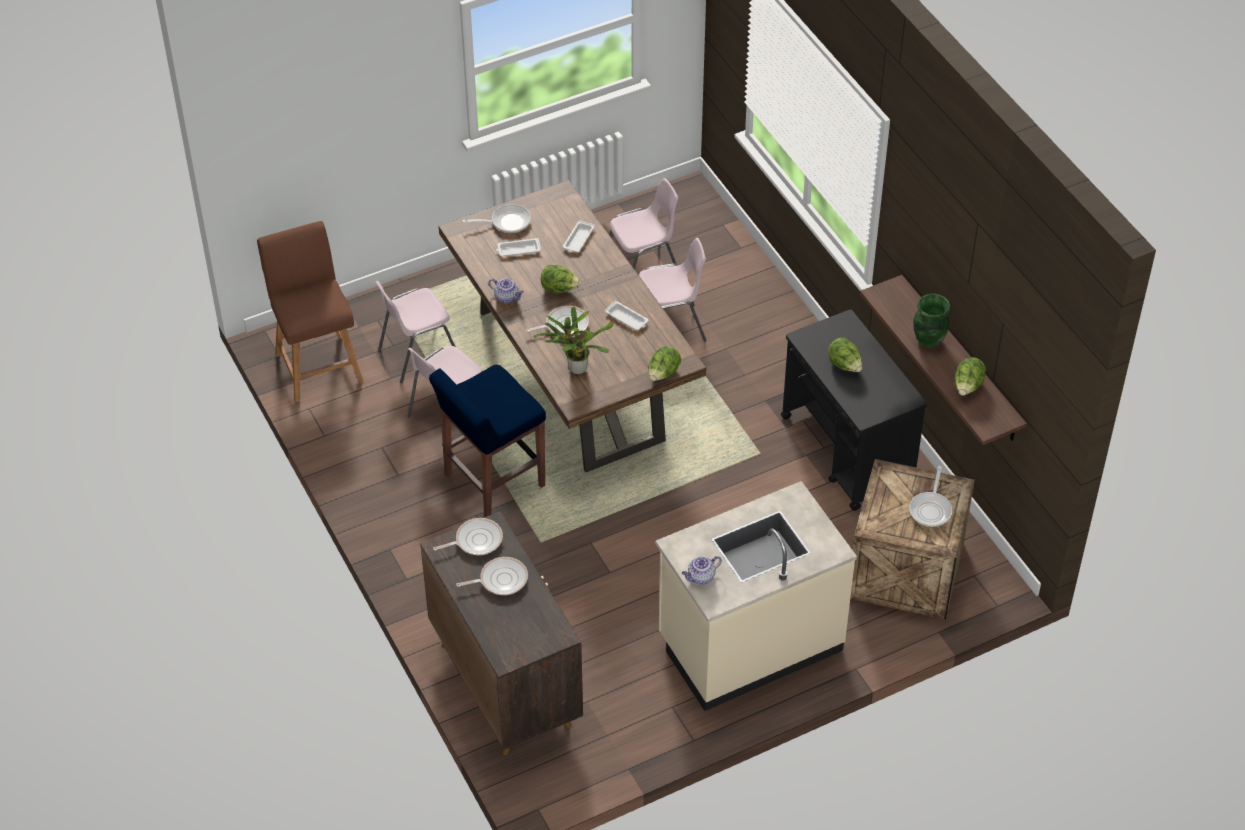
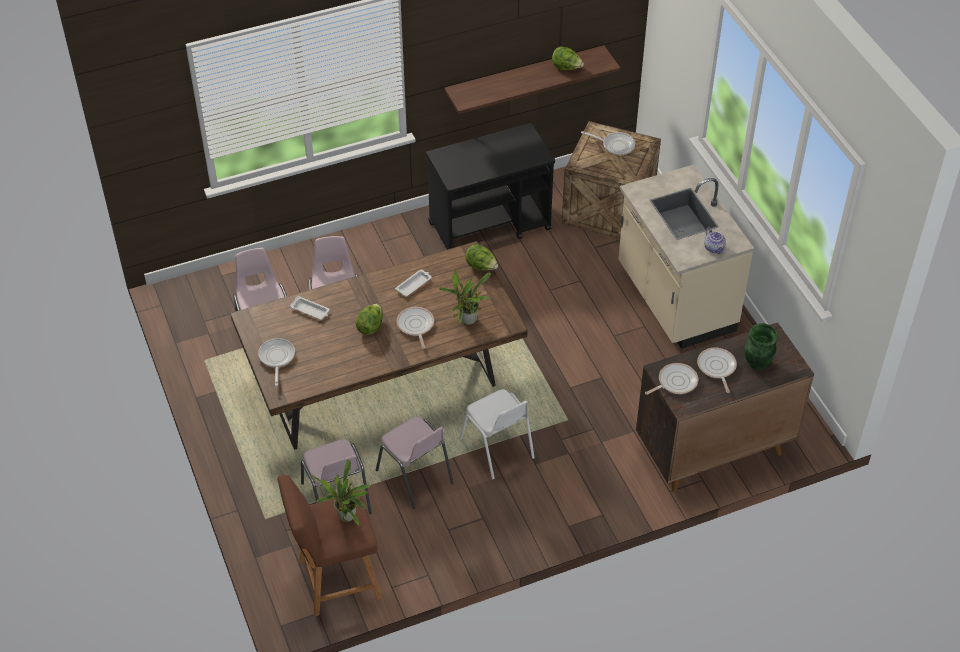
camera: 85 degrees left, 0 degrees up
(314, 306) = (347, 518): none -> potted plant
(476, 540) = (675, 382): frying pan -> frying pan turned 75 degrees clockwise
(493, 481) = (497, 449): blue stool -> white chair
(507, 297) = (375, 363): teapot -> none
(518, 250) = (315, 352): white tray -> none
(845, 365) = (487, 161): lettuce -> none
(928, 340) = (516, 81): green vase -> green vase (757, 363)

